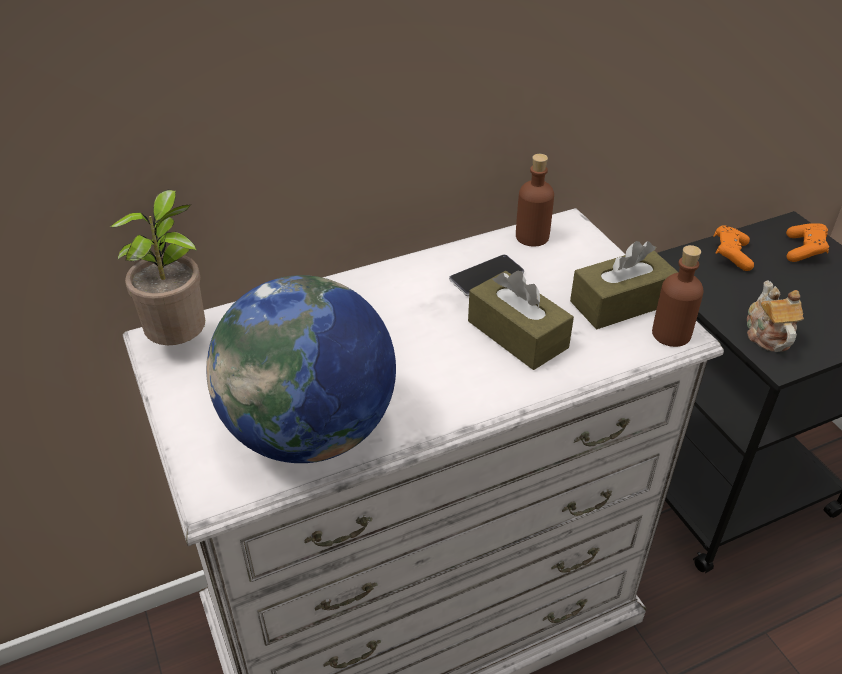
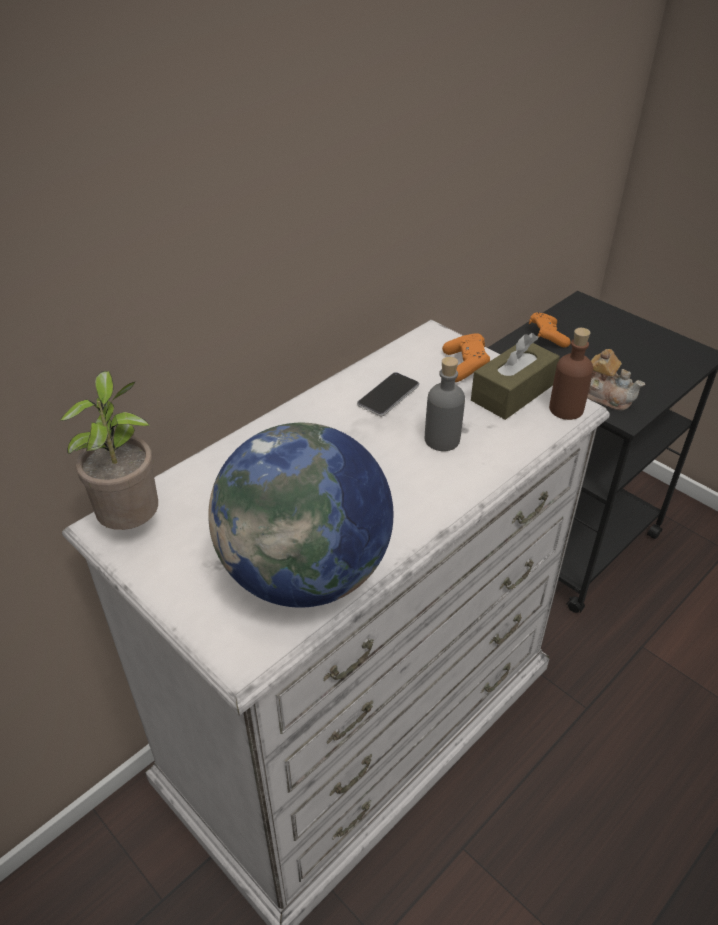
camera: 20 degrees left, 0 degrees up
(517, 334) = (442, 440): brown tissue box -> grey bottle
(532, 236) = (408, 352): brown bottle -> none
(767, 334) = (605, 396): teapot -> teapot turned 150 degrees clockwise
(804, 251) = (600, 321): orange game controller -> orange game controller (465, 366)

